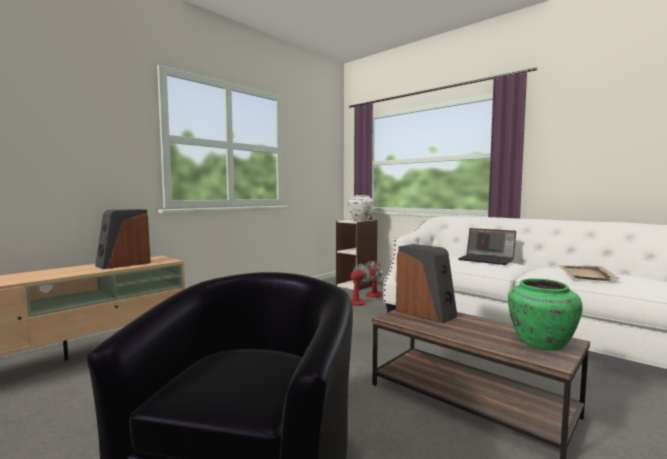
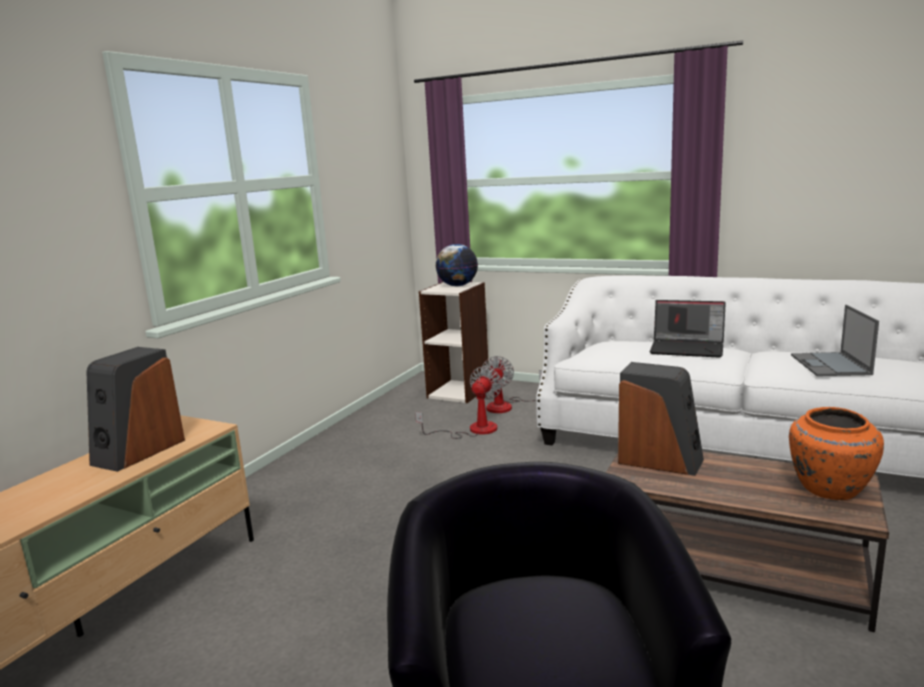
camera: 15 degrees left, 10 degrees up
(360, 220) = (457, 286): white vase -> globe
(540, 343) = (829, 490): green vase -> orange vase
(586, 274) = (831, 365): beige tray -> laptop

